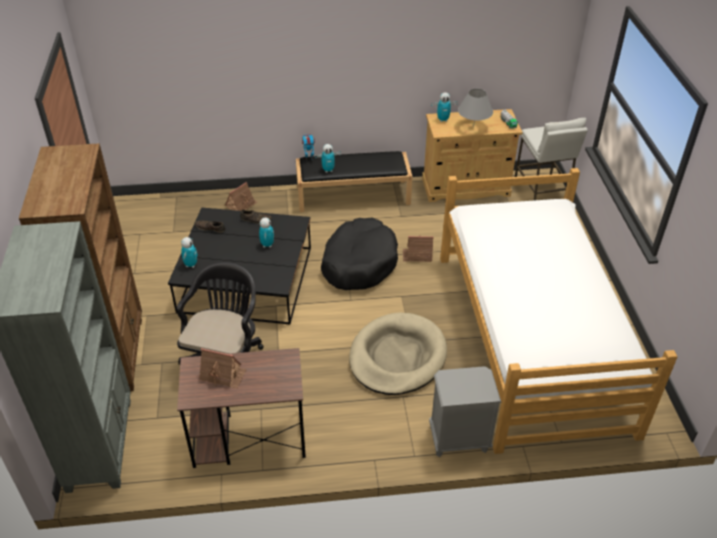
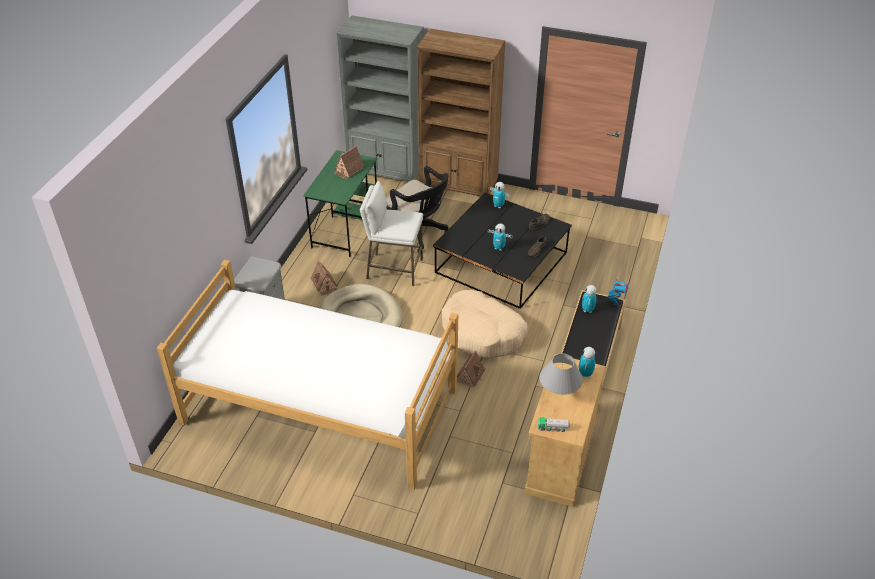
camera: 115 degrees right, 0 degrees up
(241, 205) = (606, 282): toy house -> toy house (324, 285)
(248, 438) = (345, 228): brown desk -> green desk
(359, 263) = (482, 332): black dog bed -> beige dog bed
(541, 192) = (518, 528): white stool -> white stool (394, 269)

